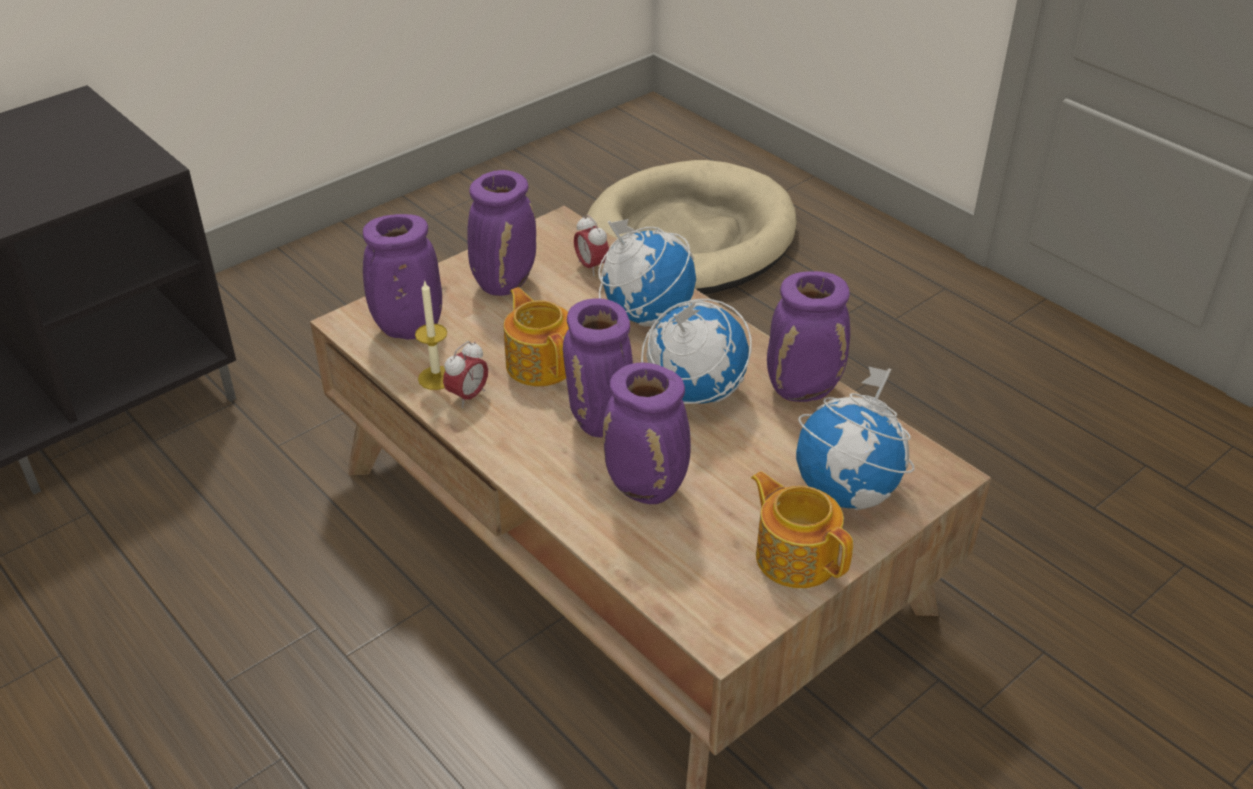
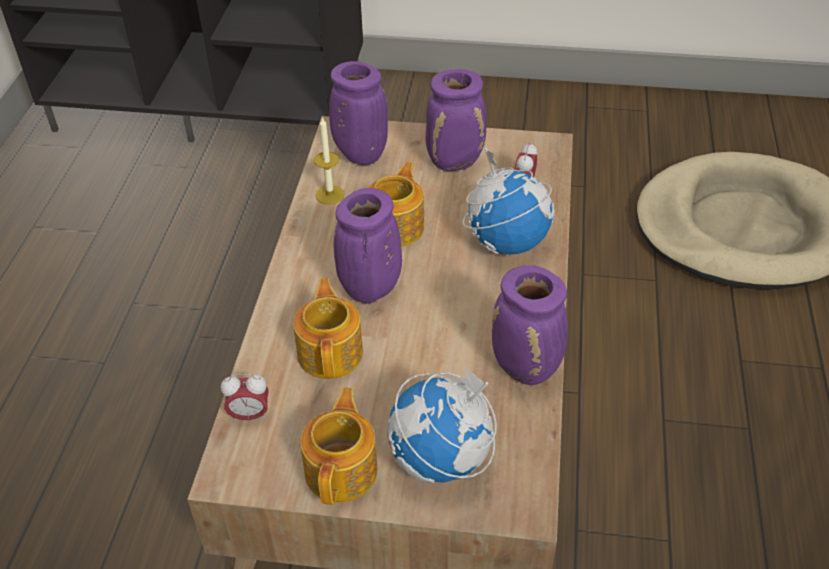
camera: 50 degrees right, 5 degrees up
(468, 396) = (328, 218): alarm clock -> alarm clock (250, 415)
(648, 489) = (331, 352): purple vase -> teapot
(694, 393) = (454, 315): globe -> none

